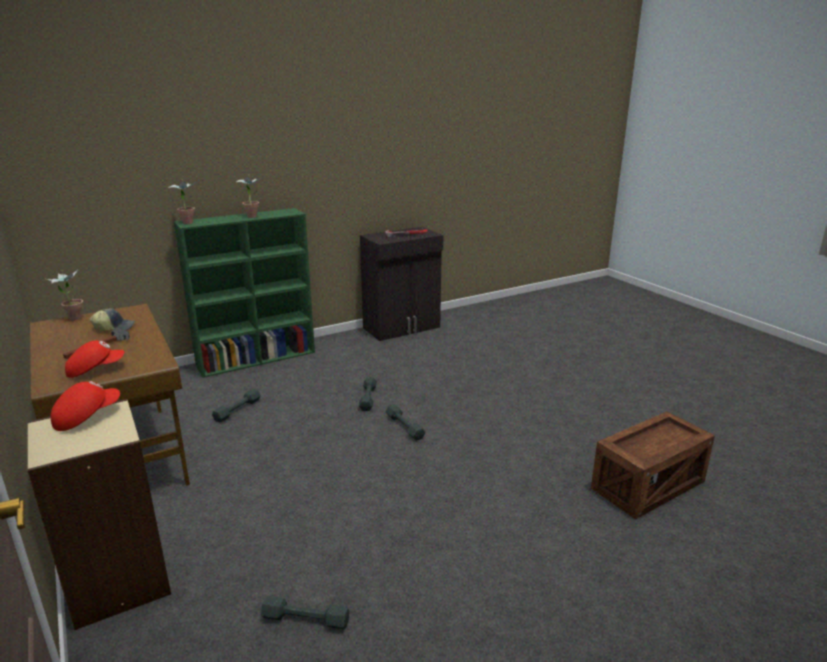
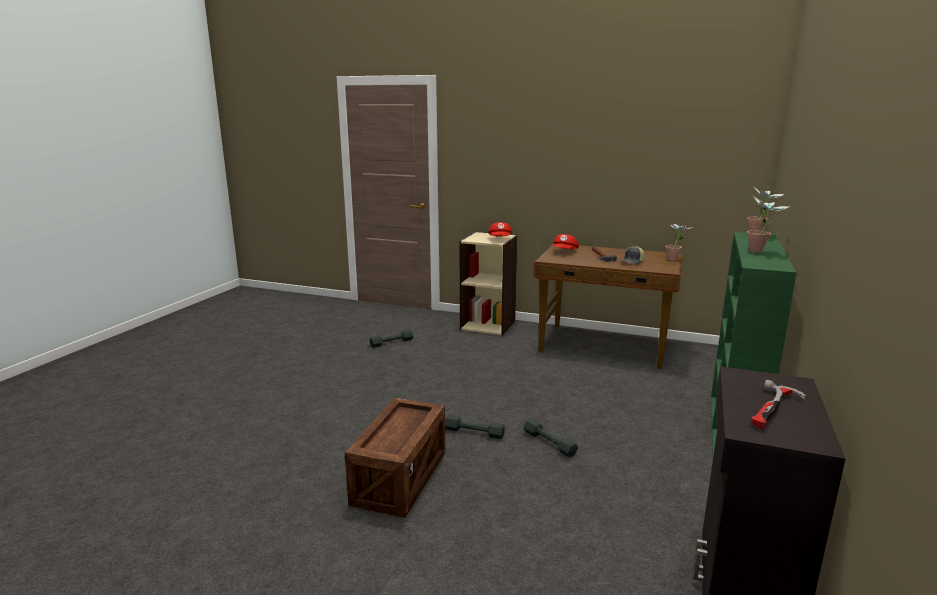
camera: 140 degrees right, 5 degrees down
(237, 410) = (618, 389): grey dumbbell -> none
(647, 485) = (209, 472): crate -> crate (400, 478)

